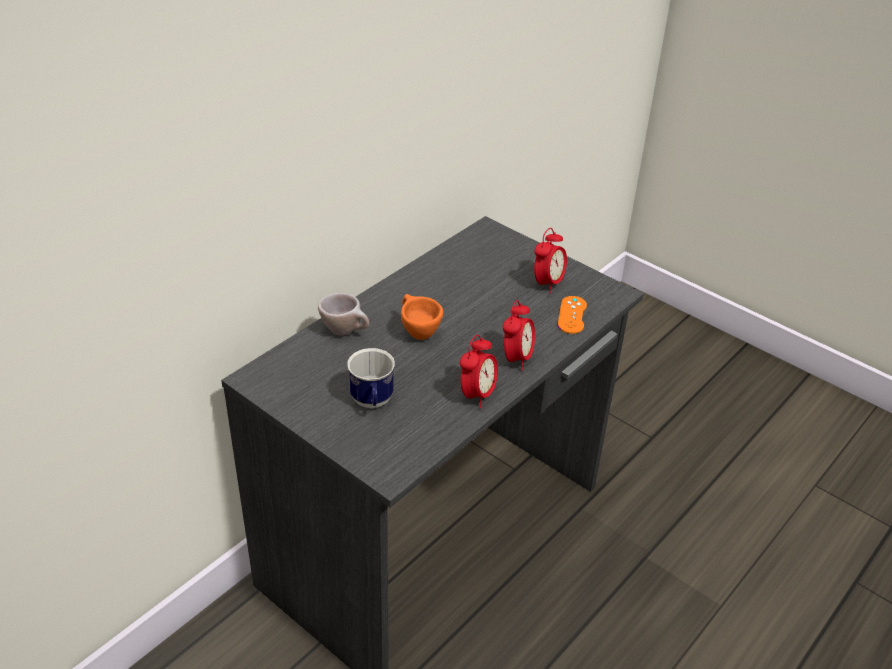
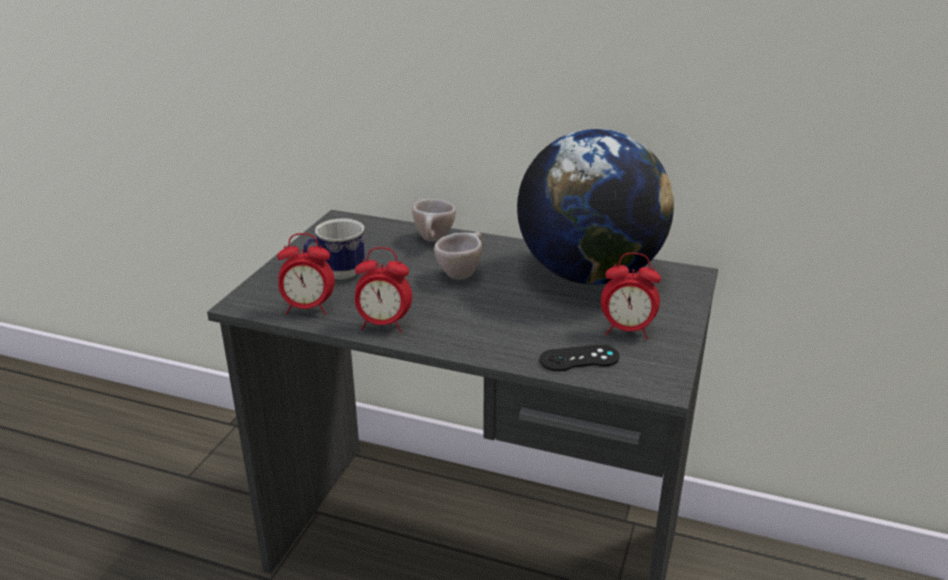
camera: 70 degrees right, 10 degrees down
(417, 332) = (462, 273): orange cup -> beige cup
(460, 272) = (589, 274): none -> globe
(516, 358) = (462, 336): alarm clock -> alarm clock (308, 309)
(572, 315) = (579, 358): orange game controller -> black game controller

